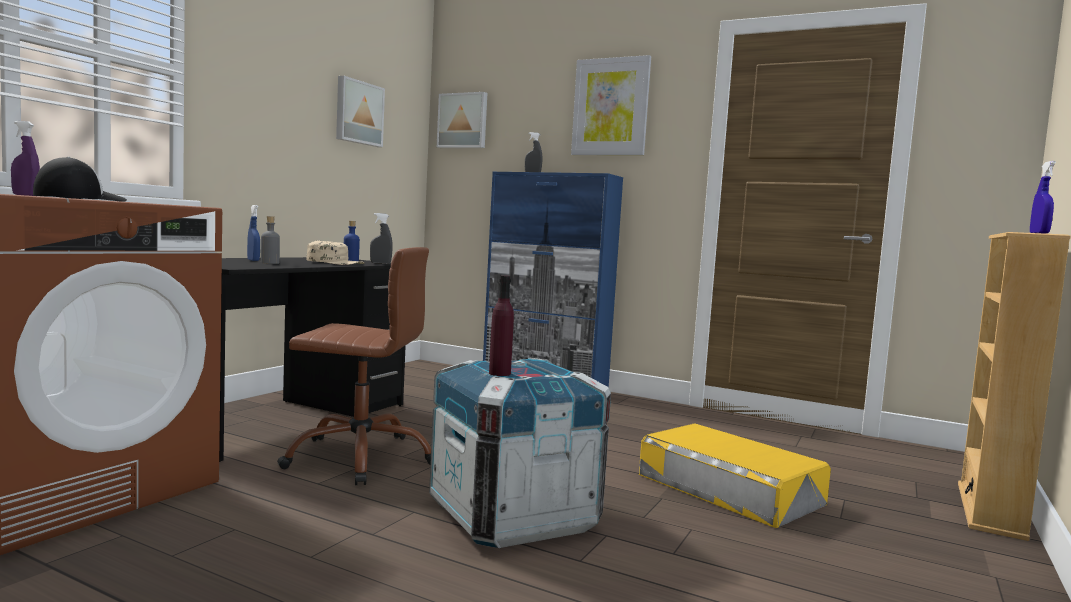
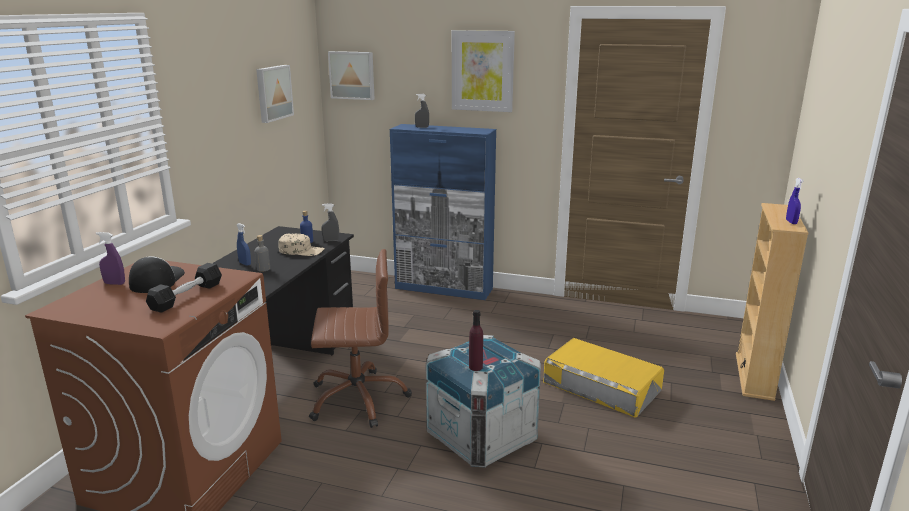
camera: 10 degrees left, 15 degrees up
(90, 199) = (187, 296): none -> black dumbbell

